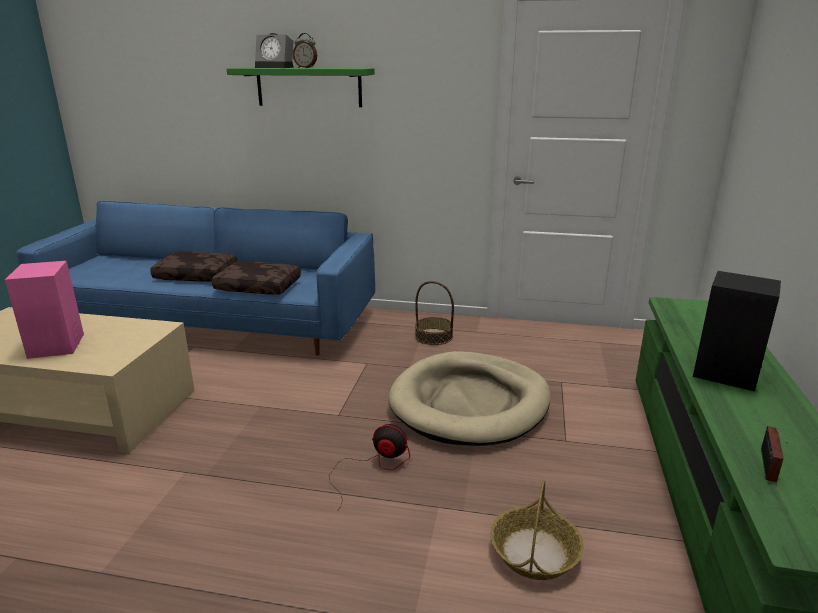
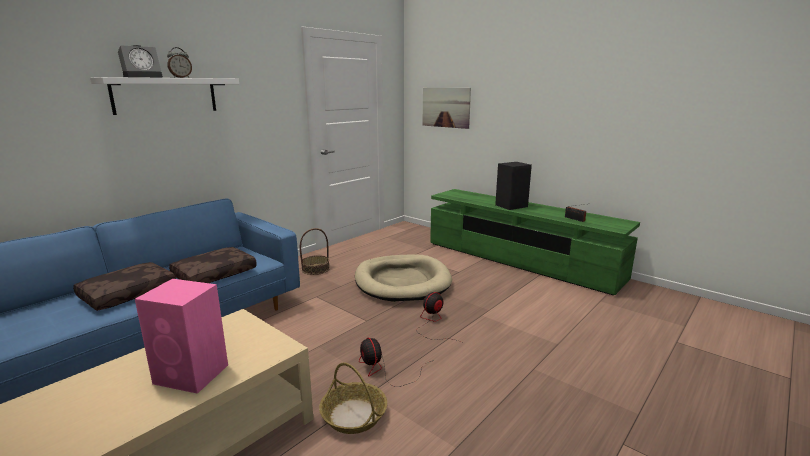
camera: 60 degrees left, 5 degrees down
(234, 467) = (384, 370): none -> fan
(309, 87) = (165, 95): green shelf -> white shelf
(535, 553) = (528, 303): basket -> basket (354, 415)
(766, 131) = (446, 107): none -> picture

